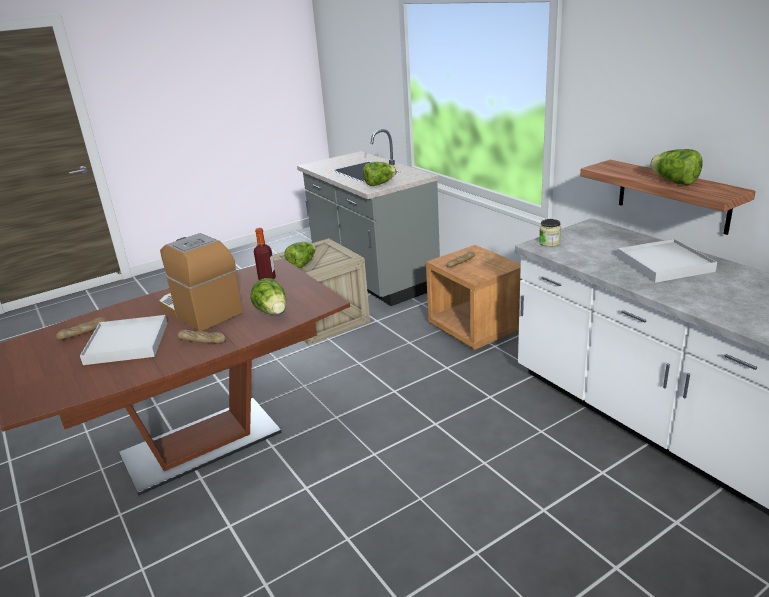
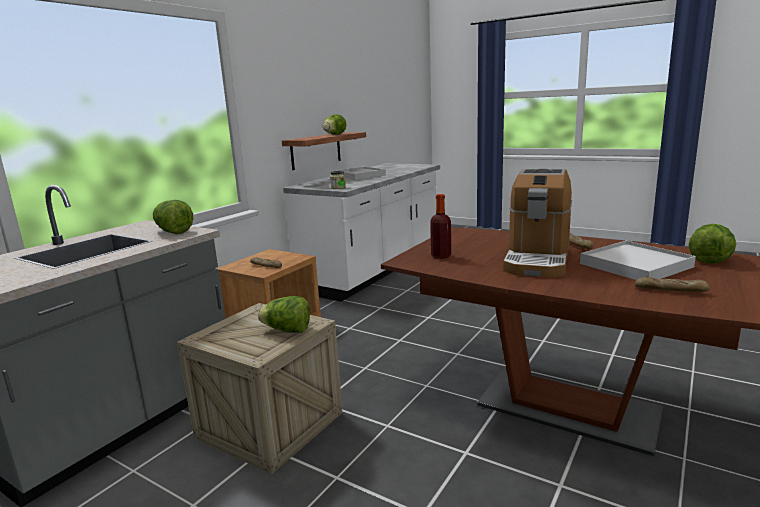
camera: 115 degrees left, 10 degrees down
(273, 312) = (498, 239): lettuce -> lettuce (709, 259)

